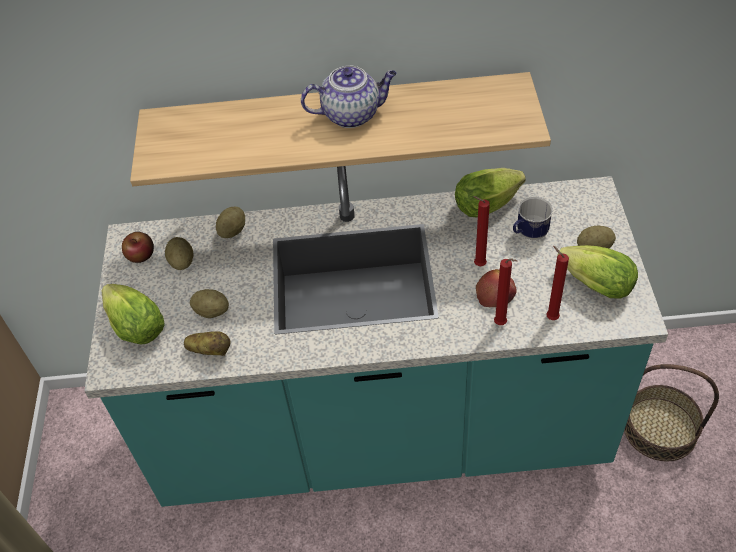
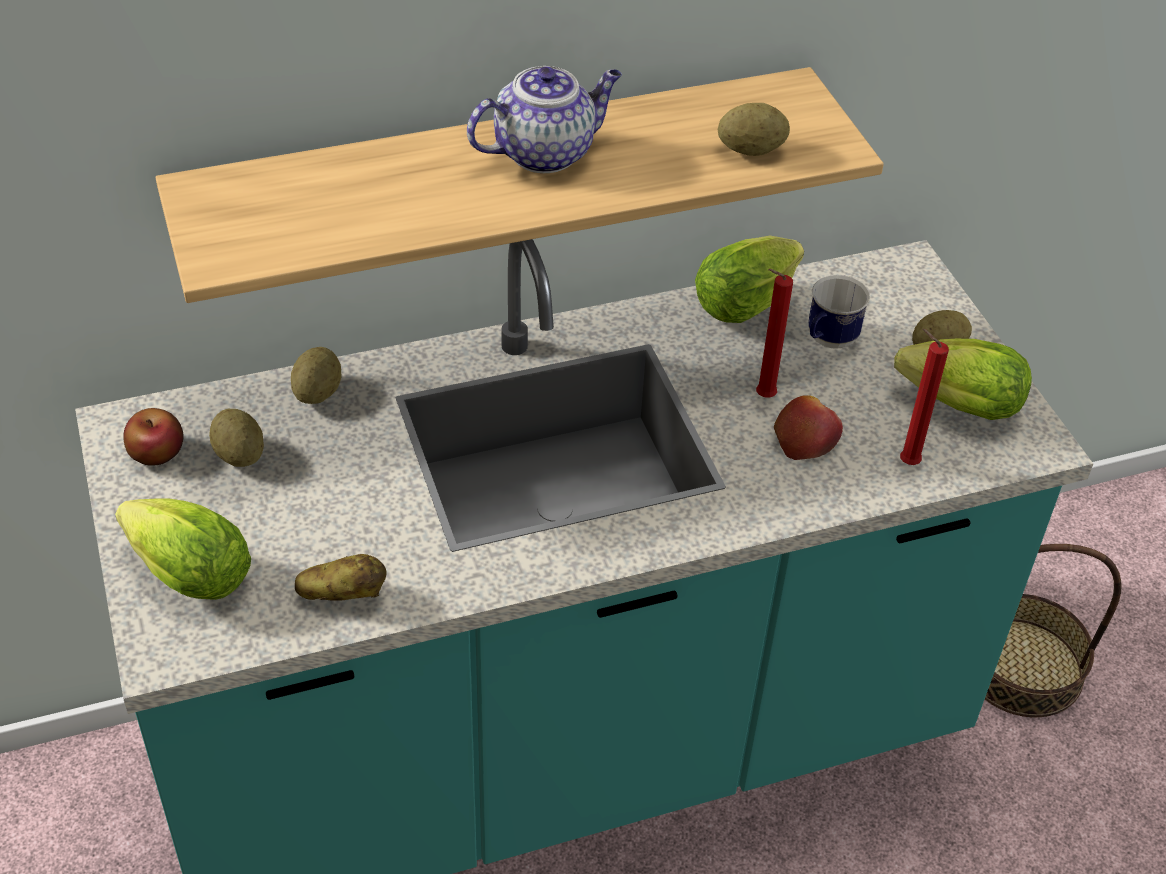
camera: 20 degrees left, 5 degrees down
(212, 311) = (324, 530): potato -> potato (751, 150)
(502, 324) = (832, 483): red candle -> none

